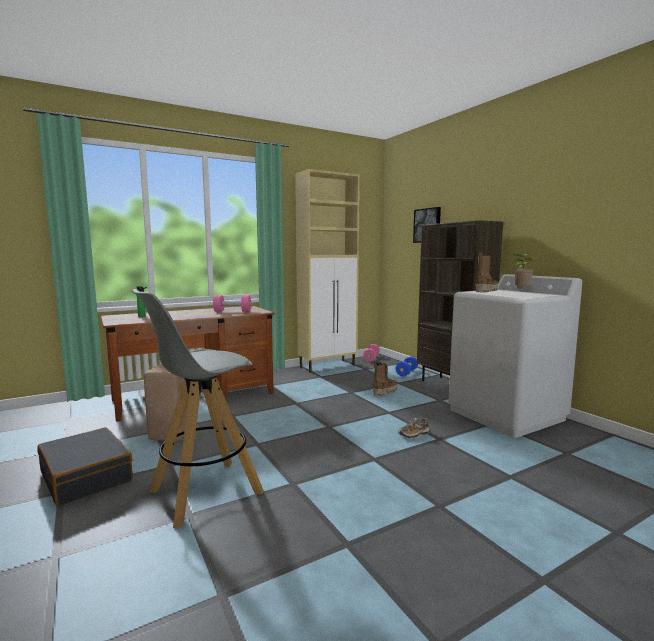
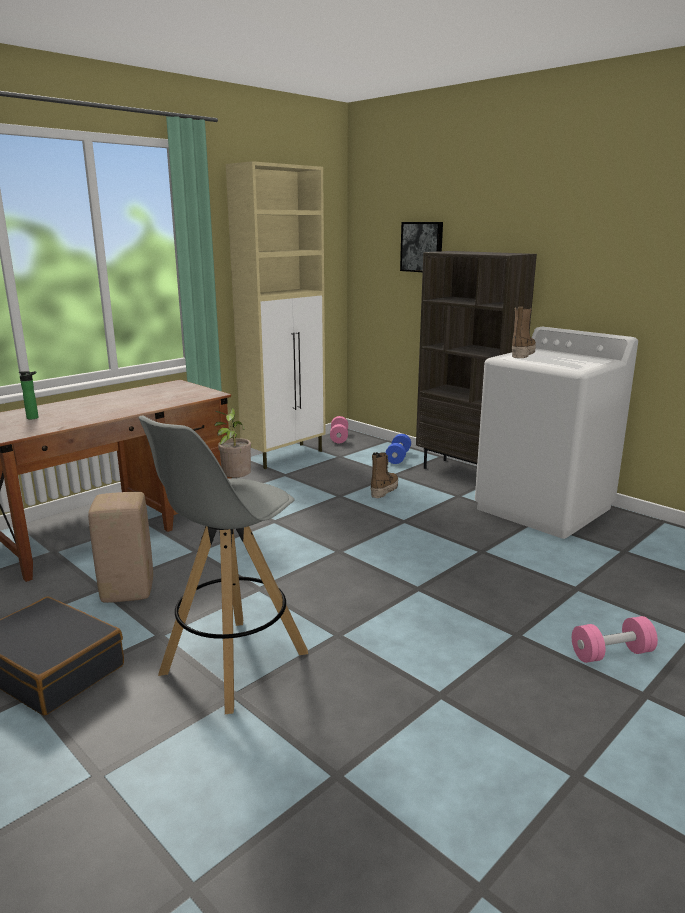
camera: 15 degrees left, 10 degrees up
(232, 311) = (166, 396): pink dumbbell -> pink dumbbell (611, 654)
(414, 434) = (449, 549): shoe -> none
(521, 291) = (564, 353): potted plant -> potted plant (235, 483)

